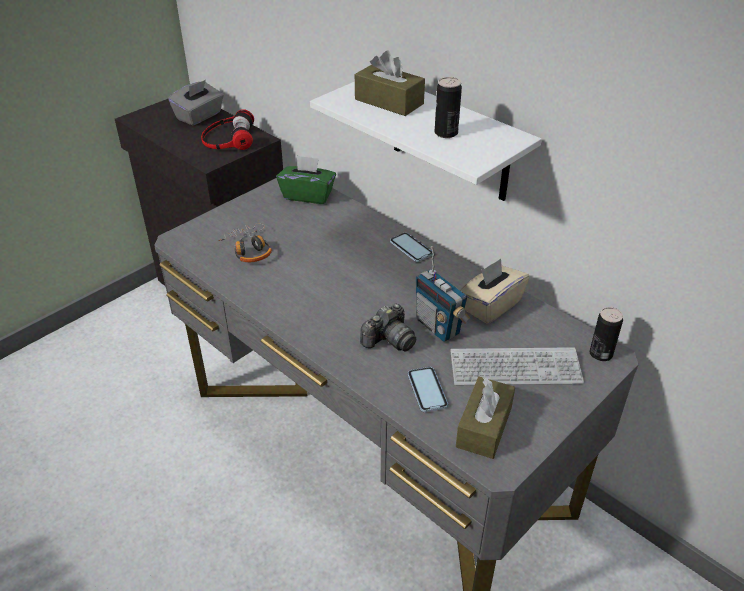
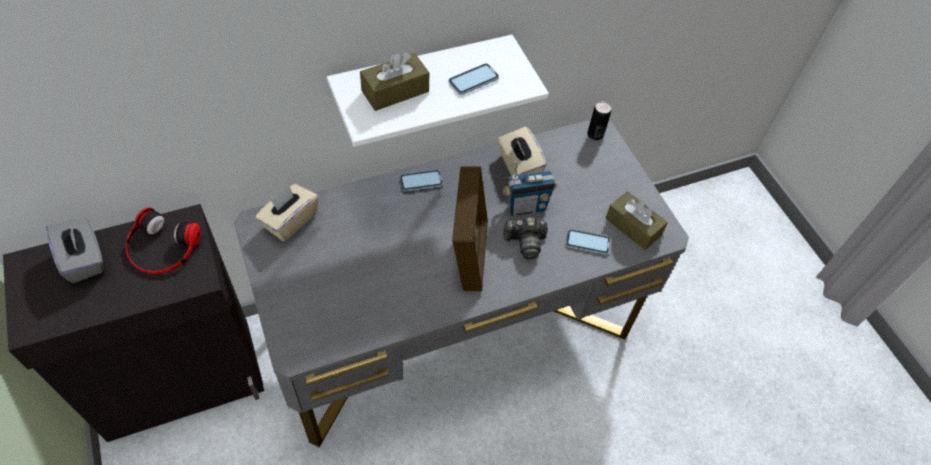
camera: 70 degrees left, 15 degrees up
(249, 249) = (348, 297): headphones -> none
(308, 195) = (290, 221): green tissue box -> beige tissue box
(345, 304) = (469, 254): none -> picture frame
(389, 340) = (525, 243): camera -> camera turned 105 degrees clockwise
(446, 133) = (473, 80): can -> phone
(515, 368) = (588, 184): keyboard -> none

